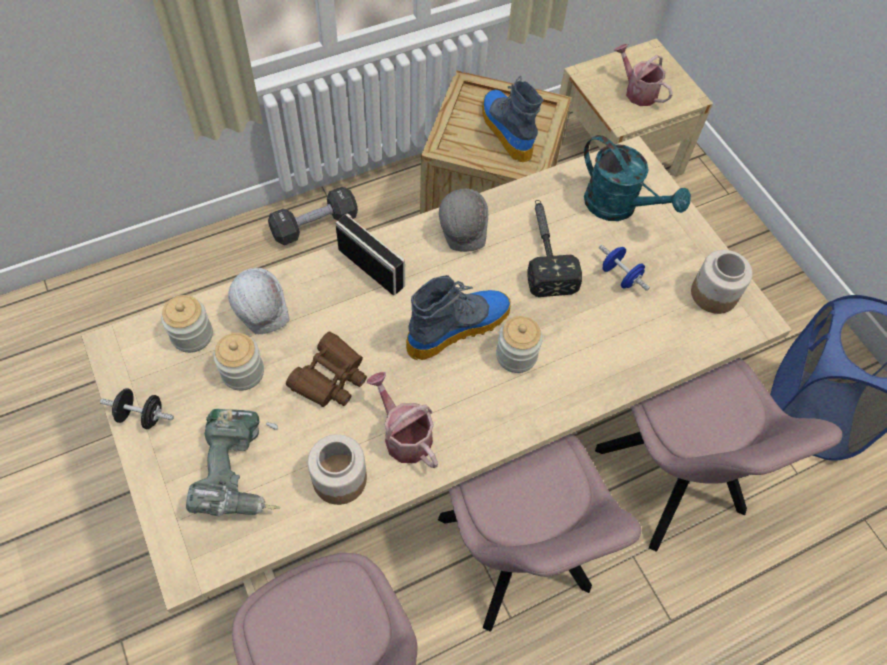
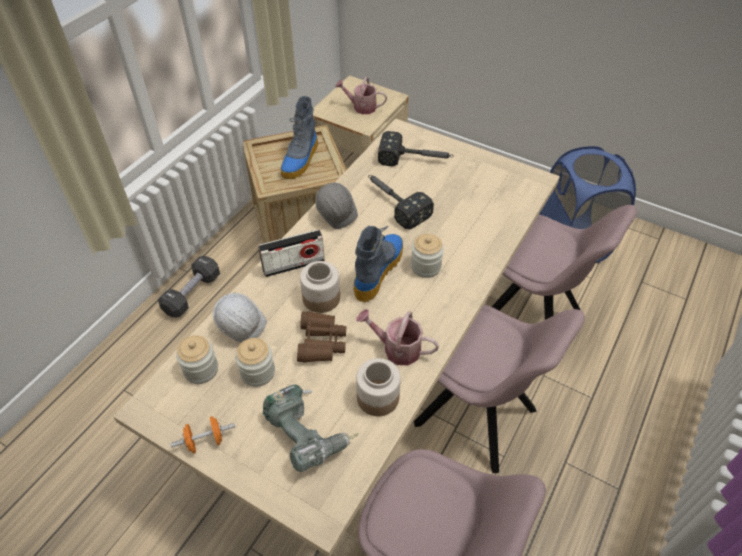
camera: 30 degrees left, 10 degrees down
(141, 416) = (205, 441): black dumbbell -> orange dumbbell
(371, 267) = (293, 265): radio -> radio turned 150 degrees clockwise
(506, 130) = (300, 160): boot -> boot turned 105 degrees counterclockwise
(619, 207) = (416, 159): turquoise watering can -> hammer
(620, 276) = (448, 194): blue dumbbell -> none
(713, 294) = (505, 179): jar -> jar (321, 298)

